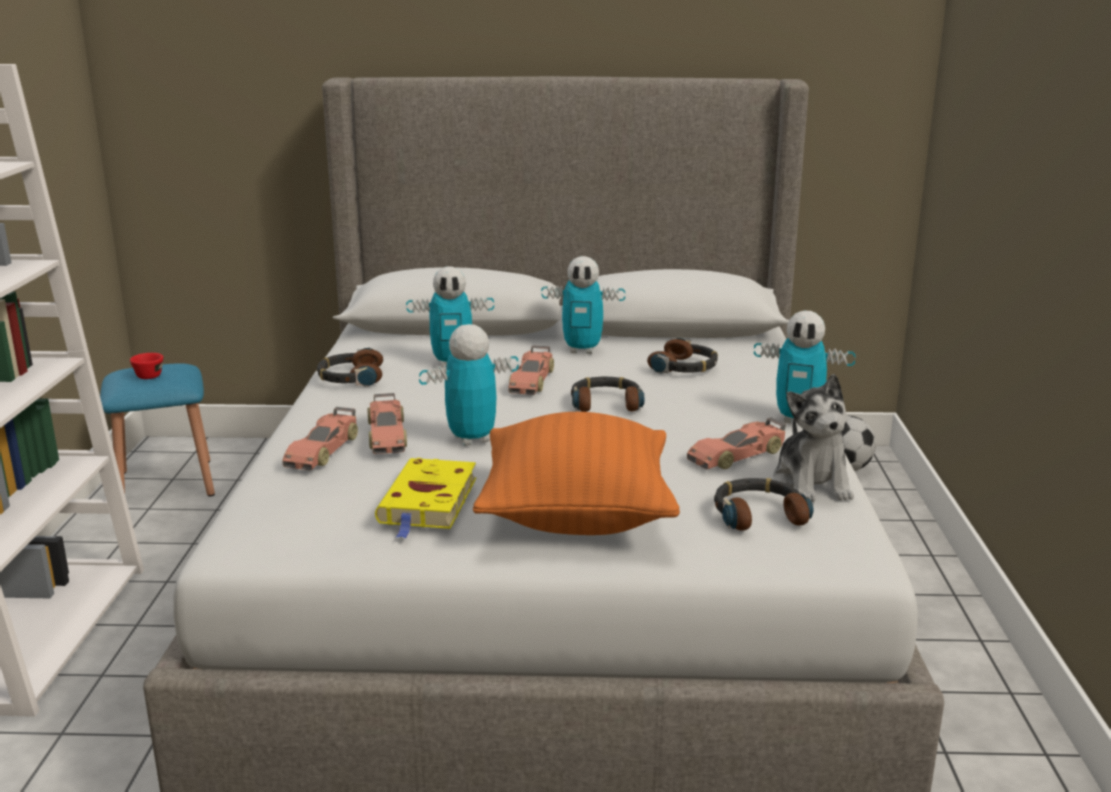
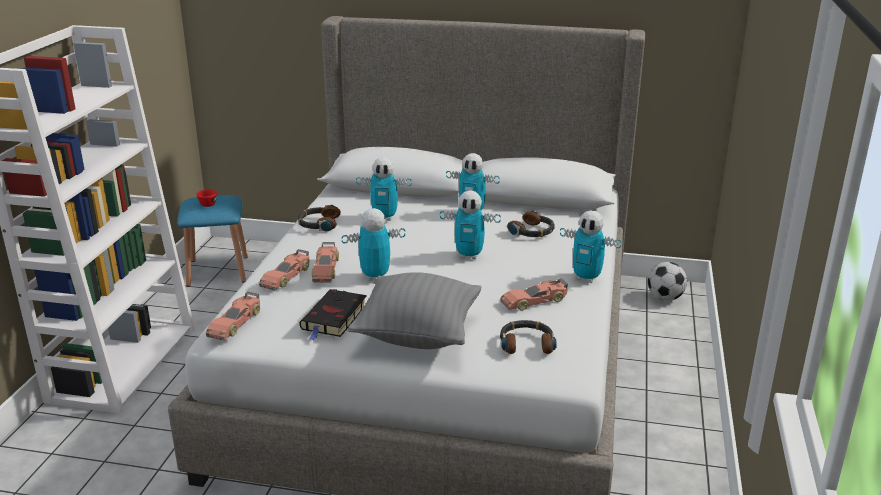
camera: 10 degrees right, 5 degrees up
(428, 502) = (334, 318): yellow book -> black book
(531, 381) = (429, 235): toy car -> toy car (235, 323)
(576, 517) = (418, 335): orange pillow -> grey pillow
(606, 403) = (469, 256): headphones -> toy robot
(812, 483) = (571, 325): plush toy -> none

